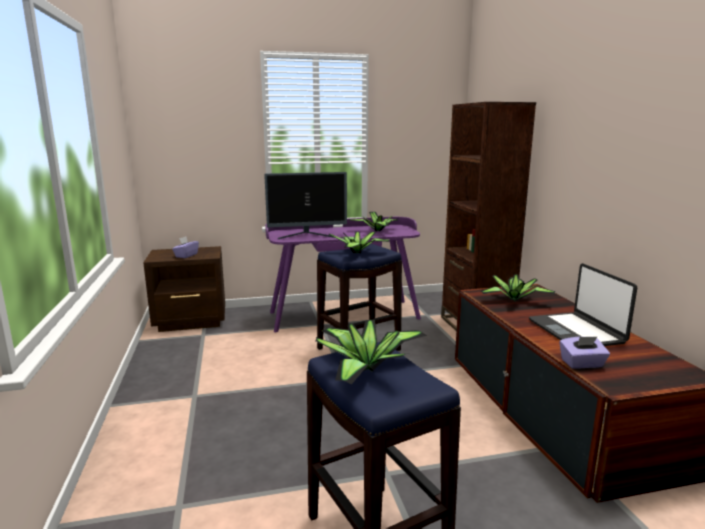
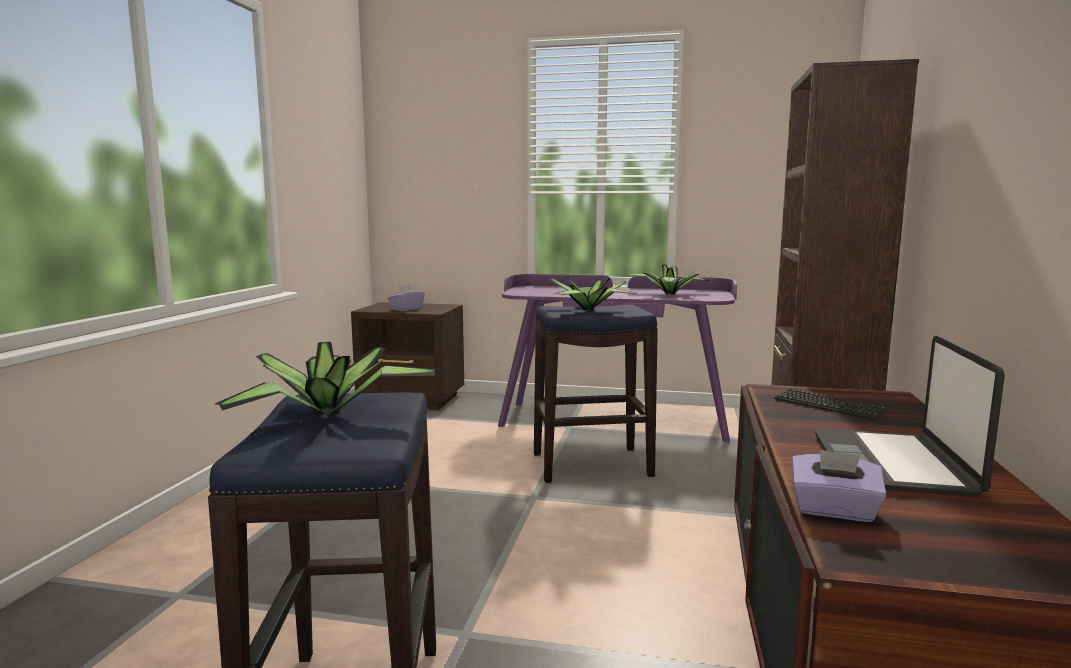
camera: 25 degrees right, 5 degrees down
(307, 236) = (557, 292): monitor -> none
(514, 300) = (828, 406): potted plant -> keyboard

